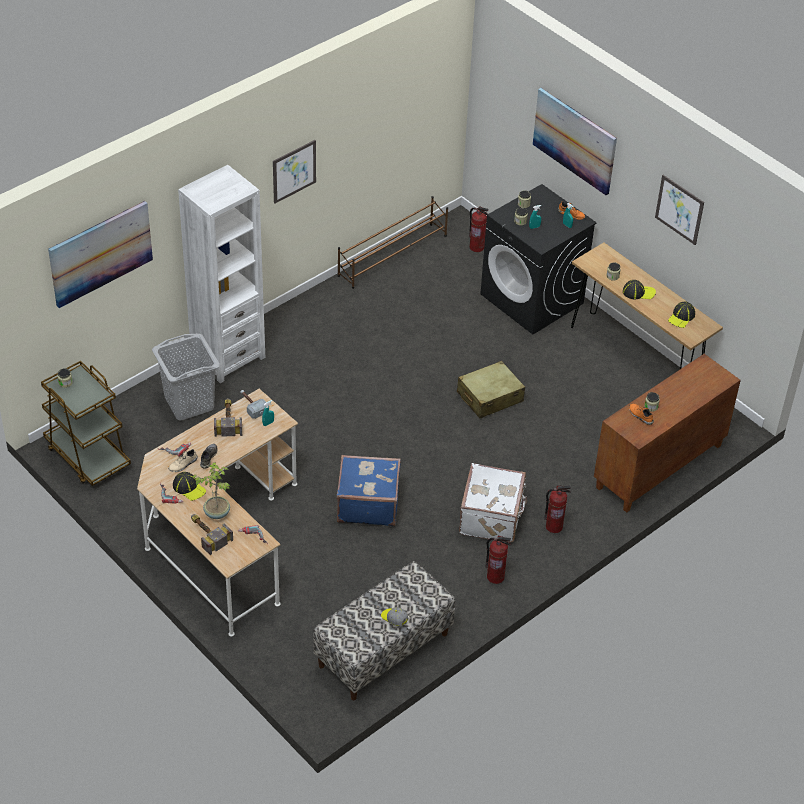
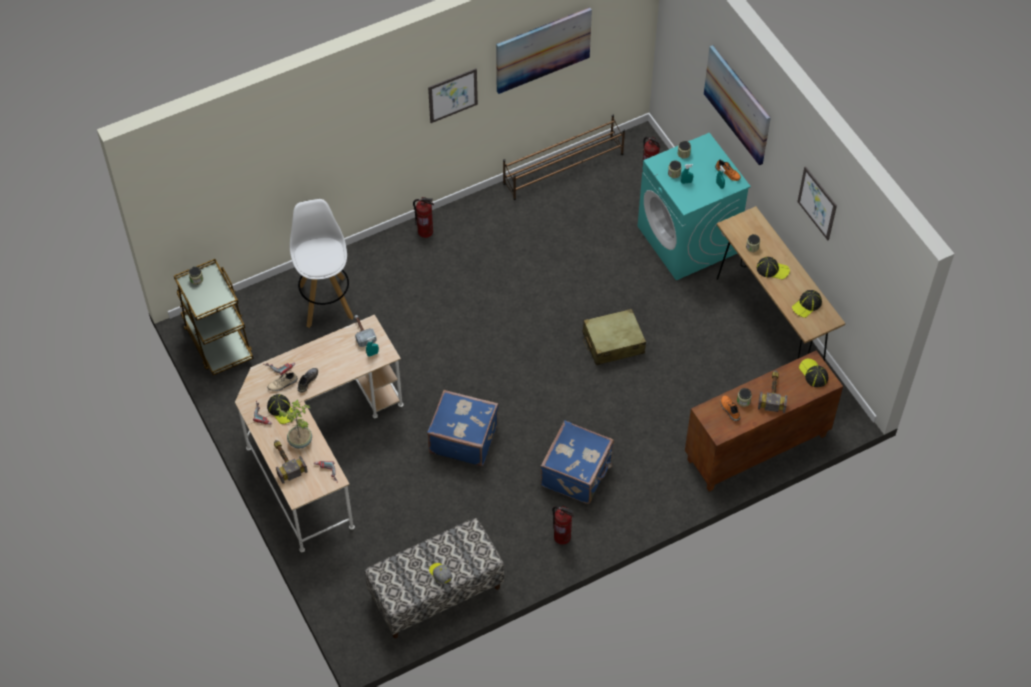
camera: 15 degrees right, 10 degrees up
(100, 253) = (239, 166): picture -> picture (542, 49)
(189, 403) = (325, 300): grey laundry basket -> white stool
(228, 357) = (374, 257): white bookcase -> none
(228, 419) = (336, 343): hammer -> hammer (773, 392)
(492, 517) = (577, 473): white suitcase -> blue suitcase
(532, 299) = (688, 240): black washing machine -> turquoise washing machine
(554, 526) = (634, 494): fire extinguisher -> fire extinguisher (425, 231)
(709, 373) = (813, 374): none -> cap

